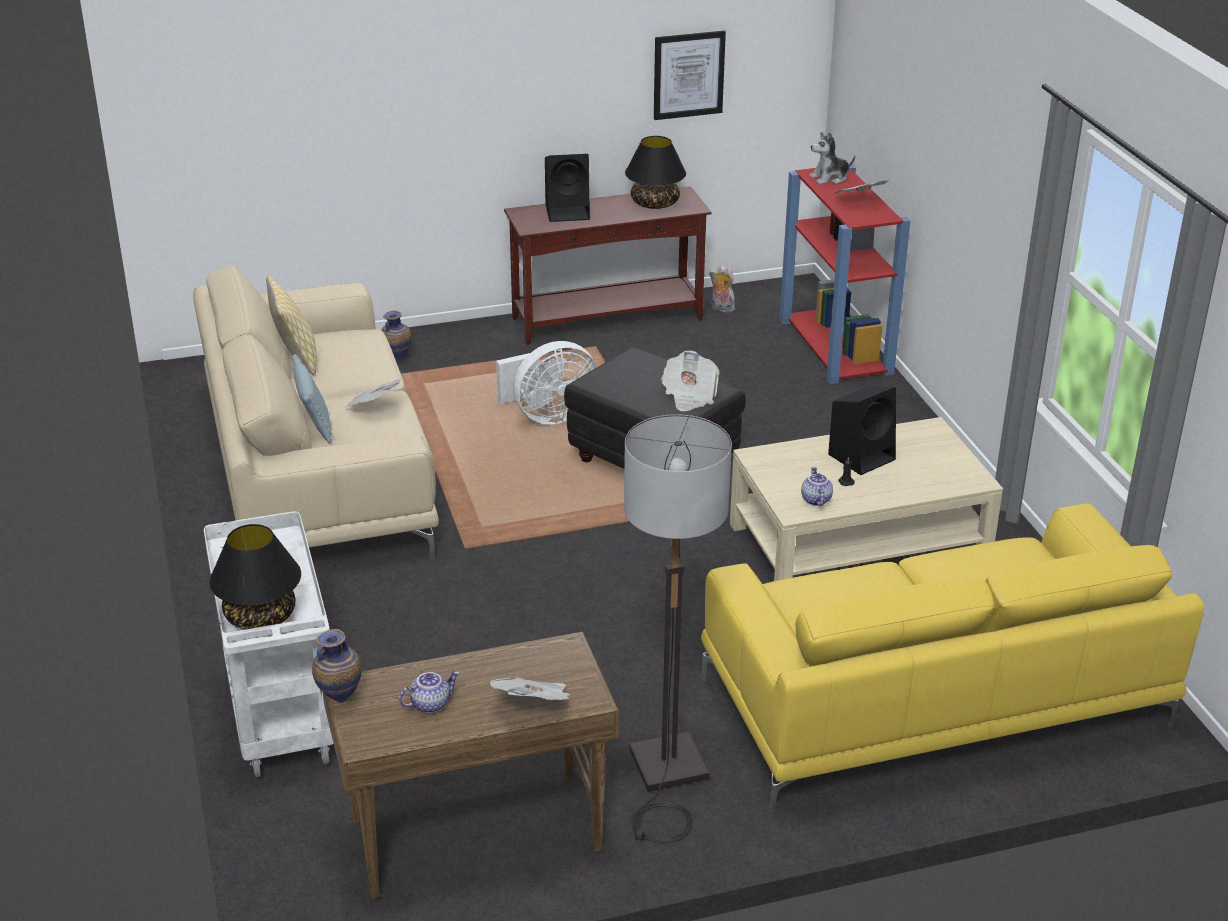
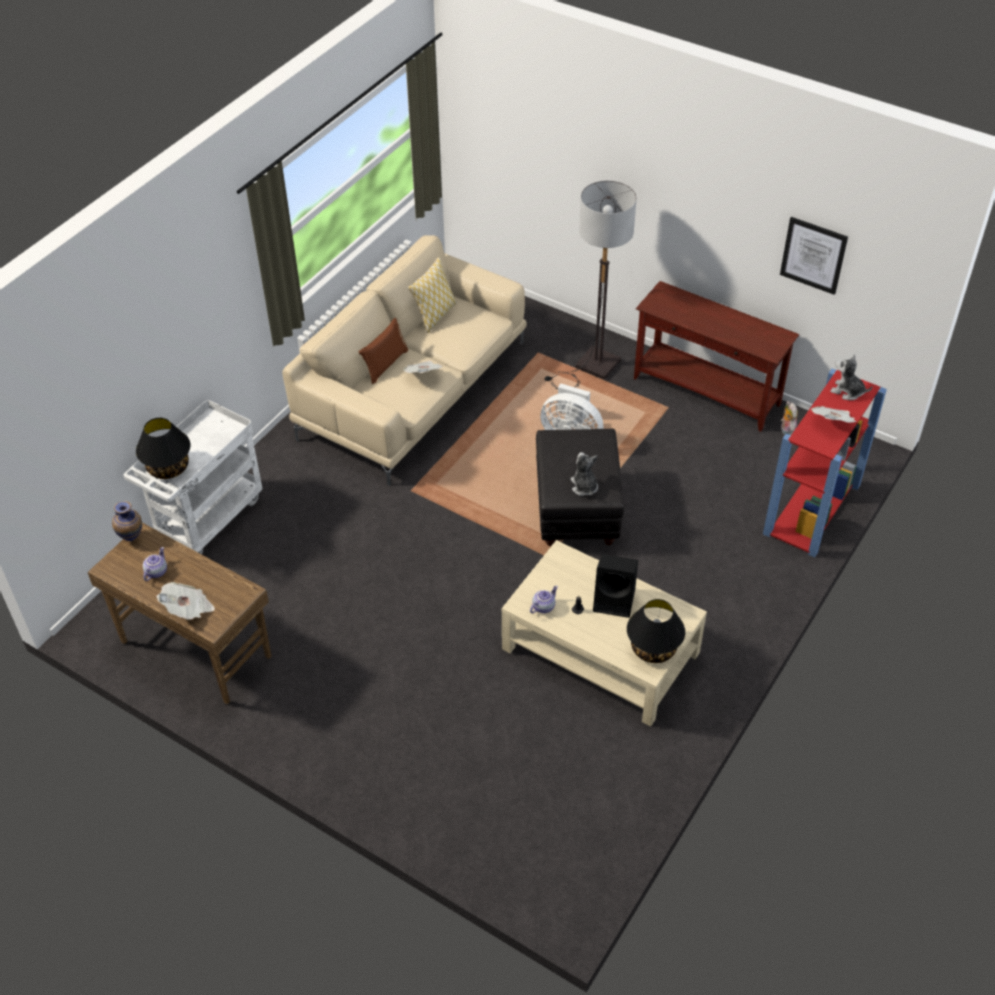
camera: 50 degrees right, 15 degrees up
(314, 422) = (385, 364): blue pillow -> brown pillow
(397, 358) = (553, 340): vase -> none
(430, 703) = (156, 571): teapot -> teapot turned 90 degrees counterclockwise
(568, 212) = (691, 307): black speaker -> none
(655, 203) = (753, 334): black table lamp -> black table lamp (653, 649)
(666, 782) = (301, 697): floor lamp -> floor lamp (588, 369)
(689, 396) = (584, 487): newspaper -> plush toy
(931, 702) = (480, 773): yellow sofa -> none

